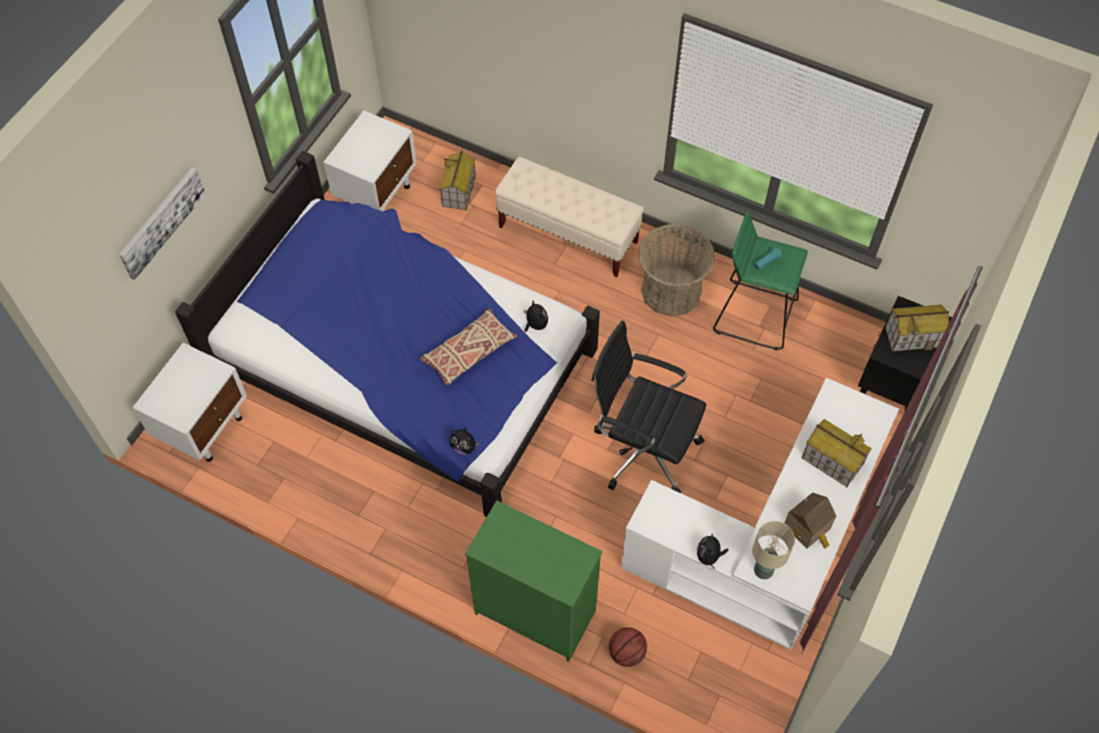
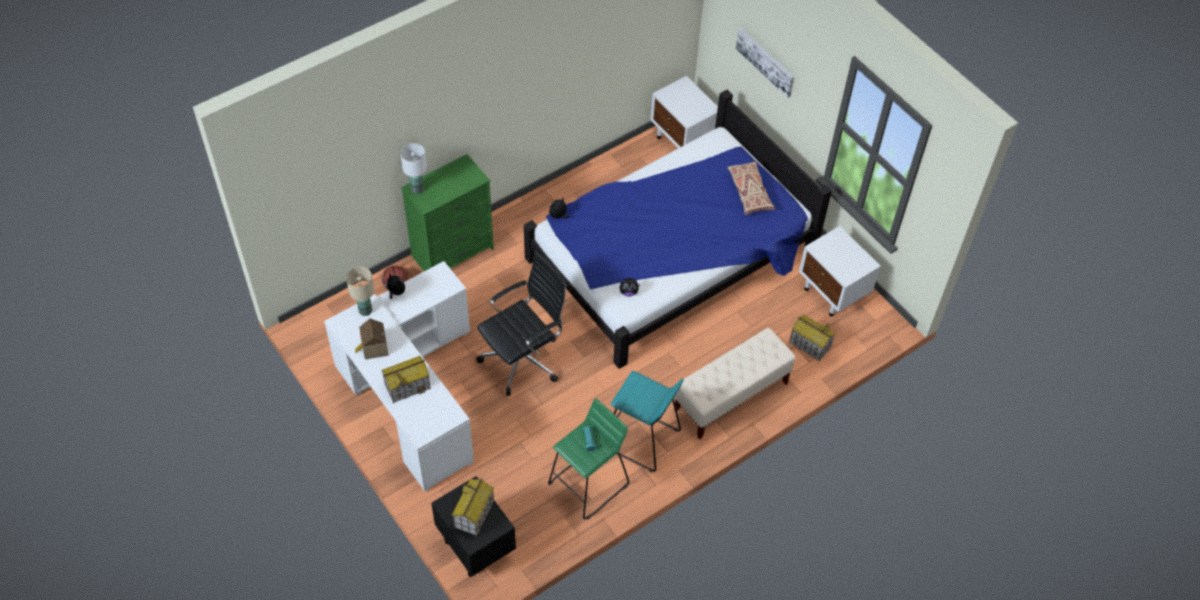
camera: 115 degrees right, 5 degrees down
(469, 352) = (627, 245): beige pillow -> beige pillow (749, 192)
(564, 582) = (417, 189): none -> white table lamp
(671, 290) = (642, 440): basket -> turquoise stool

